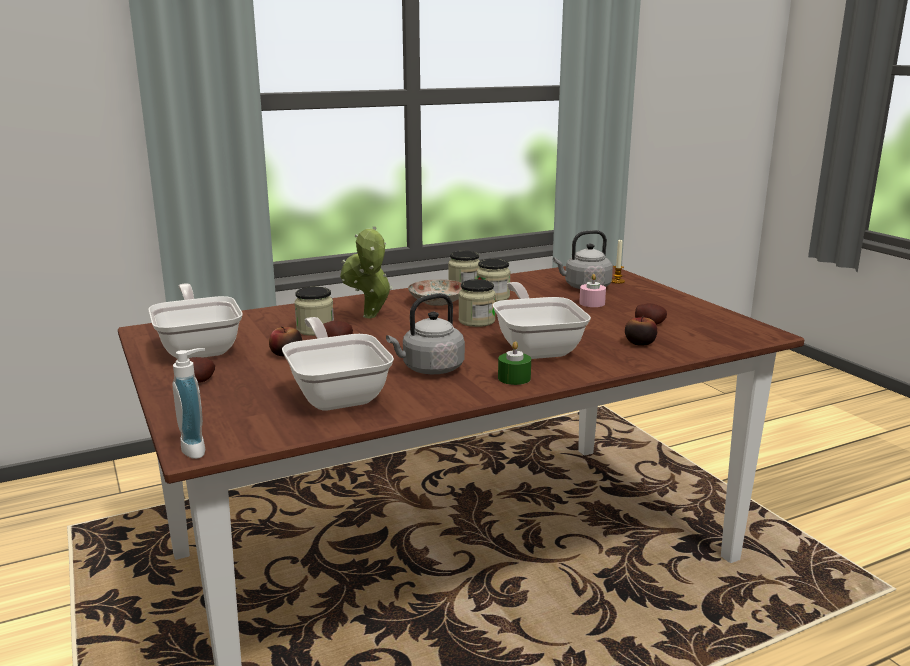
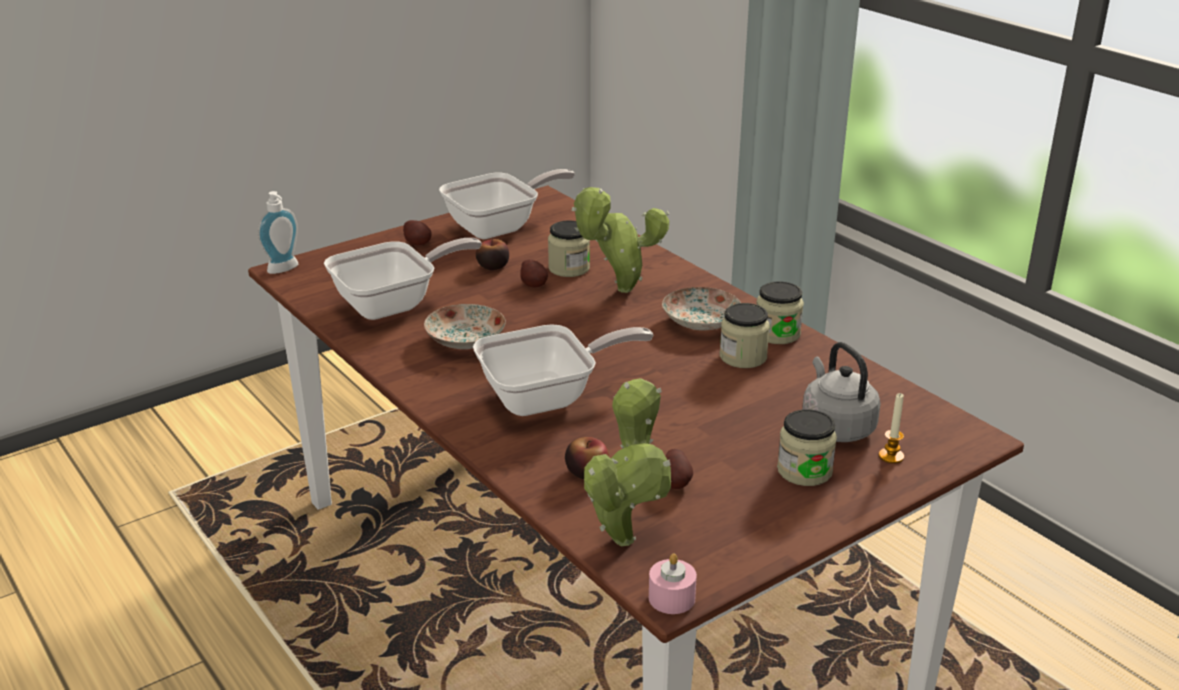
camera: 80 degrees right, 10 degrees up
(430, 369) = (464, 340): grey kettle -> plate
(476, 321) = (633, 353): jar -> jar (804, 471)
(514, 378) = (446, 389): green candle -> none
(592, 303) = (753, 434): pink candle -> pink candle (671, 598)
(711, 338) = (625, 534): none -> potted plant

